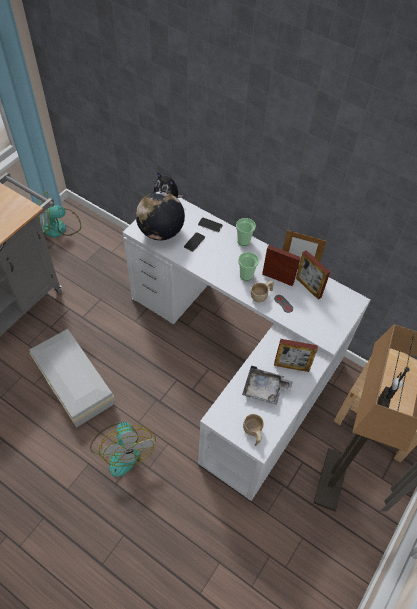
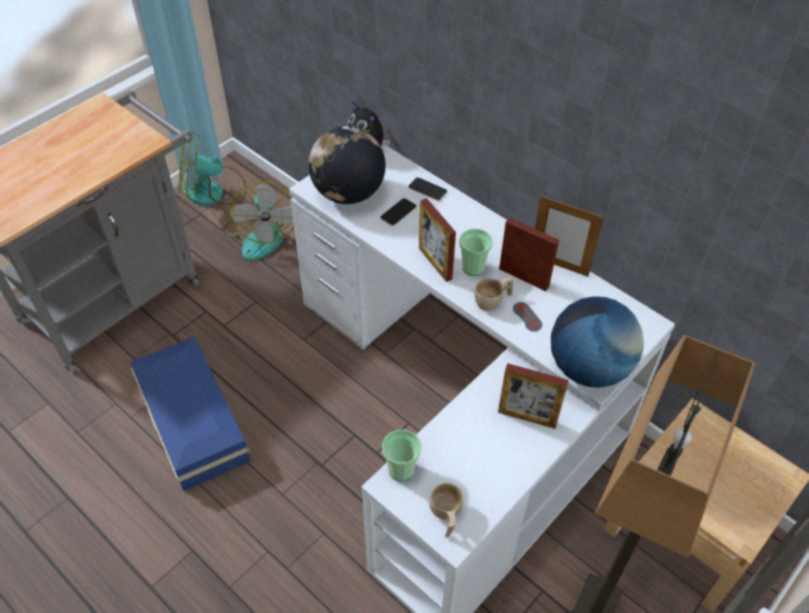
camera: 10 degrees right, 5 degrees down
(74, 380) = (193, 419): white storage box -> blue storage box
(122, 448) = (249, 532): fan -> fan (261, 235)
(243, 241) = (477, 217): cup -> cup (401, 470)
(264, 389) = (476, 449): grey tray -> none
(308, 287) = (572, 296): picture frame -> picture frame (435, 263)
(324, 332) = (588, 368): none -> globe

